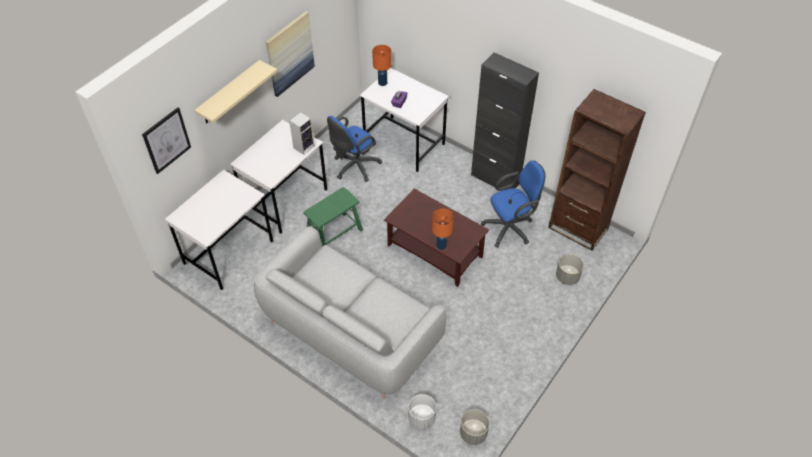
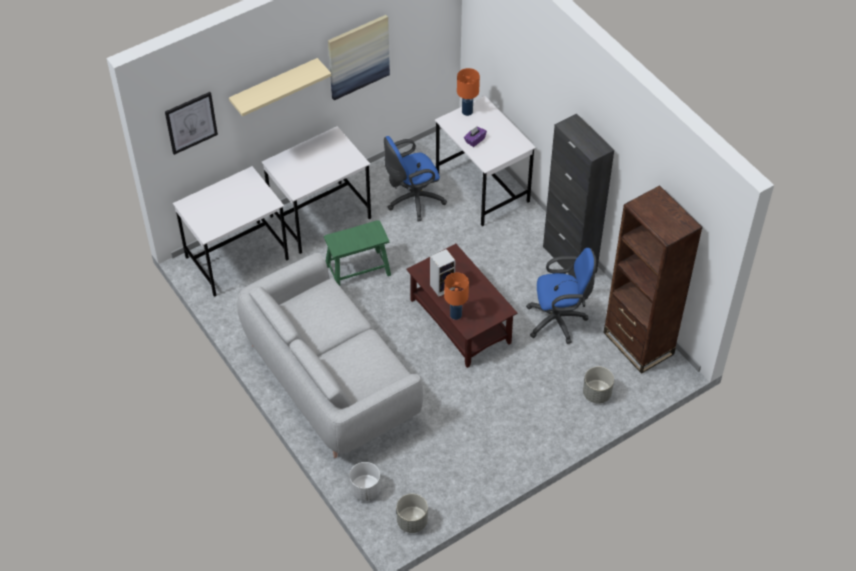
camera: 20 degrees right, 0 degrees up
(304, 146) = (347, 163): speaker -> speaker (442, 286)

